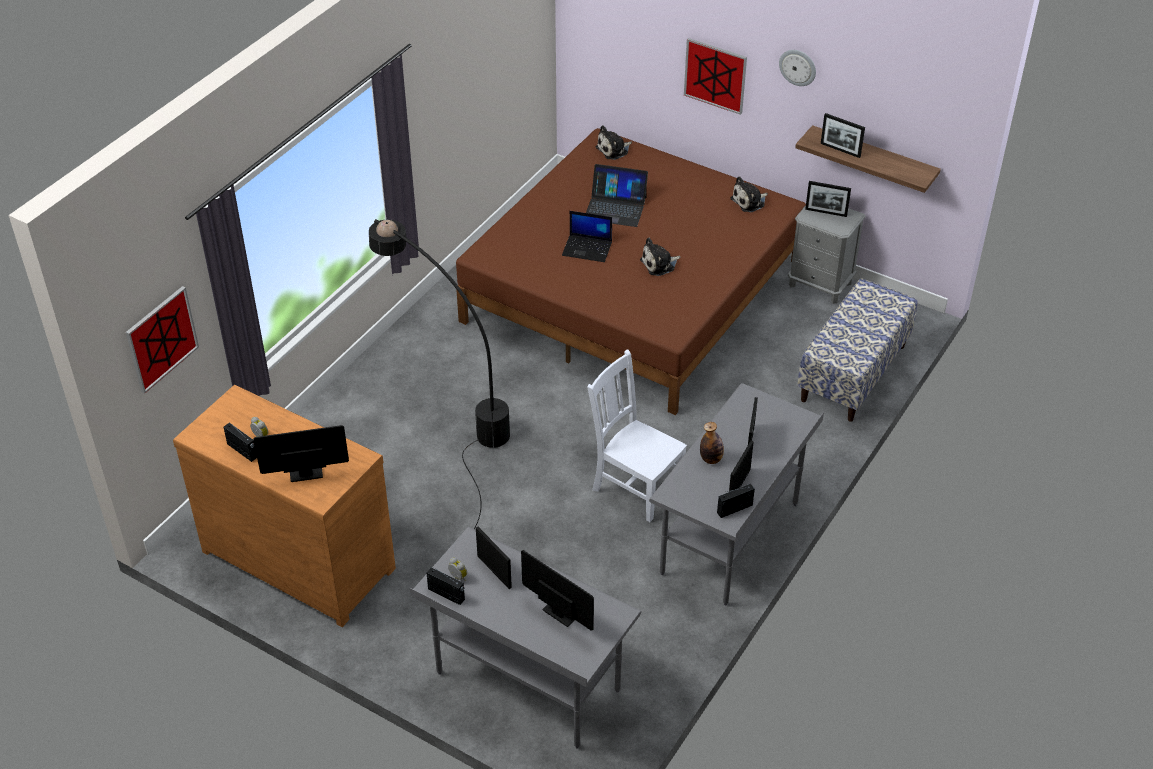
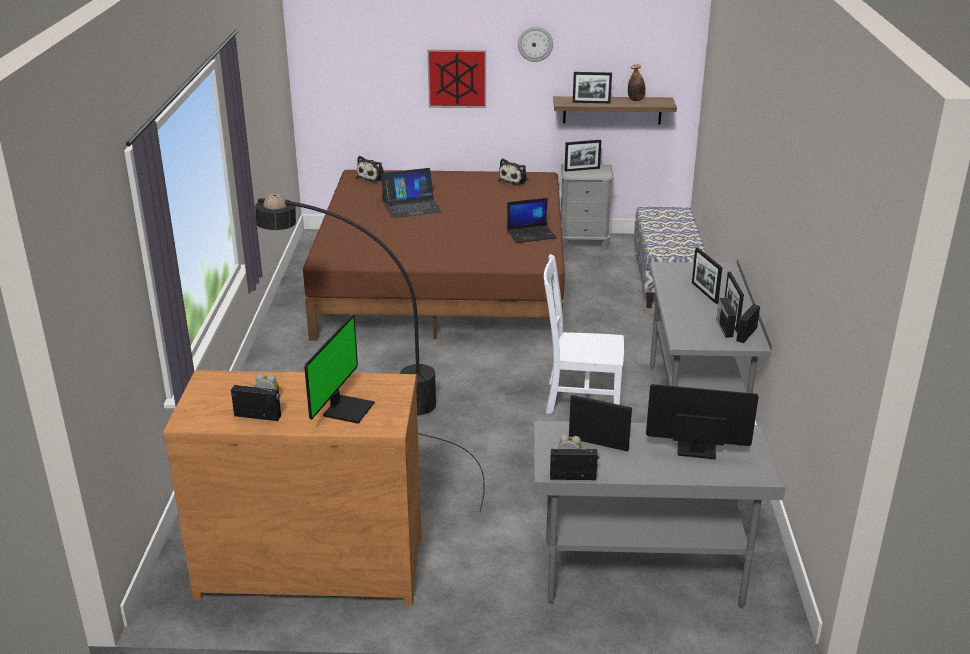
camera: 30 degrees left, 15 degrees down
(161, 339) = (112, 317): picture -> none
(305, 470) = (347, 409): monitor -> monitor turned 150 degrees clockwise
(588, 248) = (415, 233): laptop -> laptop (532, 234)
(659, 264) = (486, 227): plush toy -> none
(711, 459) = (687, 311): bottle -> bottle (636, 100)
(723, 493) = (724, 327): none -> radio

